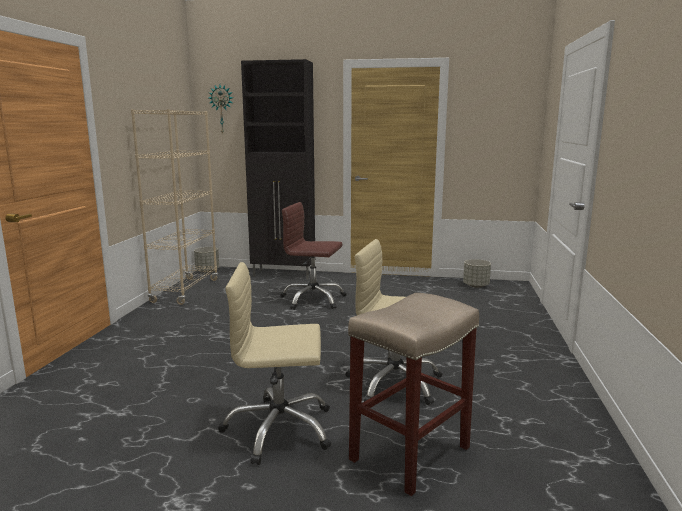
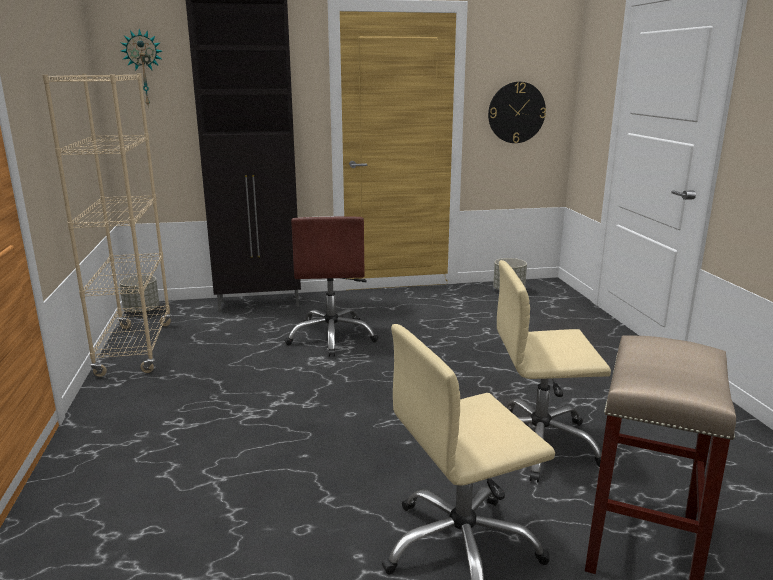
camera: 20 degrees left, 5 degrees up
(313, 299) = (332, 337): brown office chair -> brown office chair turned 90 degrees counterclockwise
(490, 142) = (516, 112): none -> wall clock

